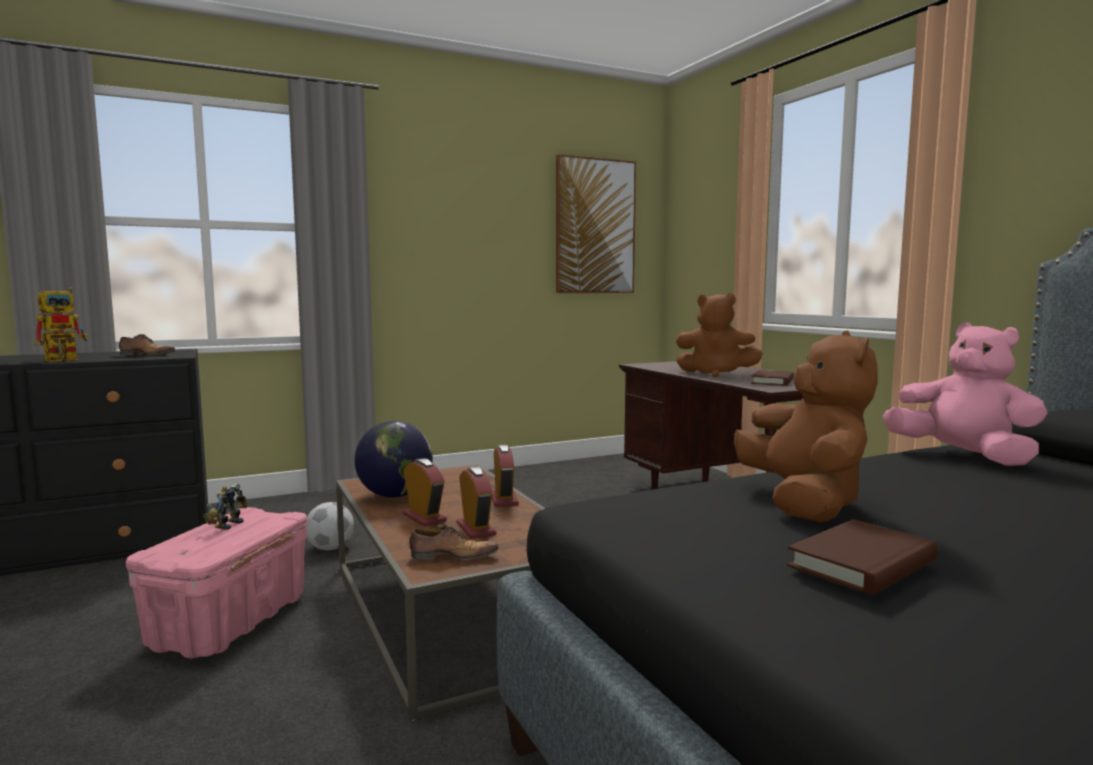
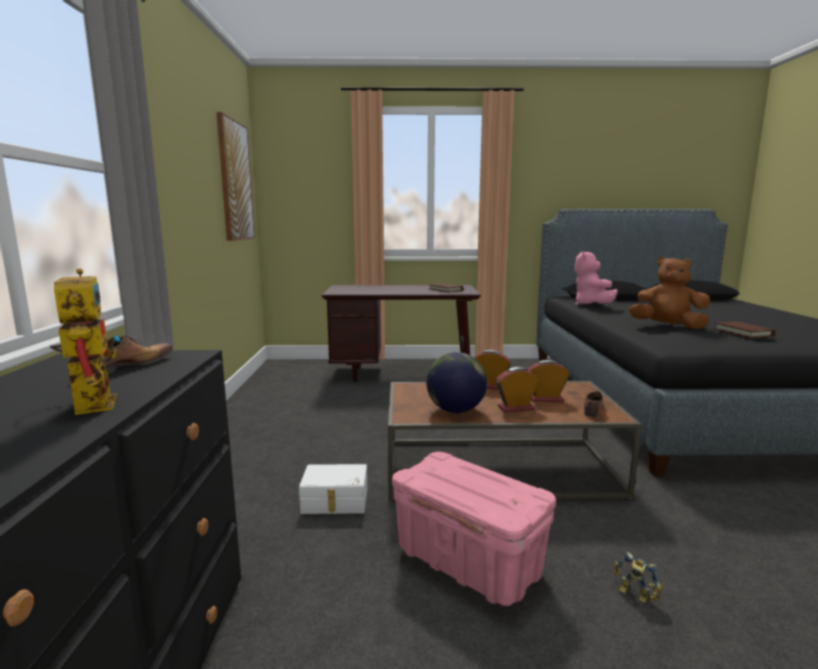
camera: 65 degrees left, 5 degrees up
(226, 525) = (452, 481): toy robot -> toy robot (634, 595)
(331, 548) = (335, 502): football -> white storage box
(715, 374) = (403, 290): brown plush toy -> none
(963, 456) = (591, 305): pink plush toy -> pink plush toy turned 75 degrees counterclockwise

